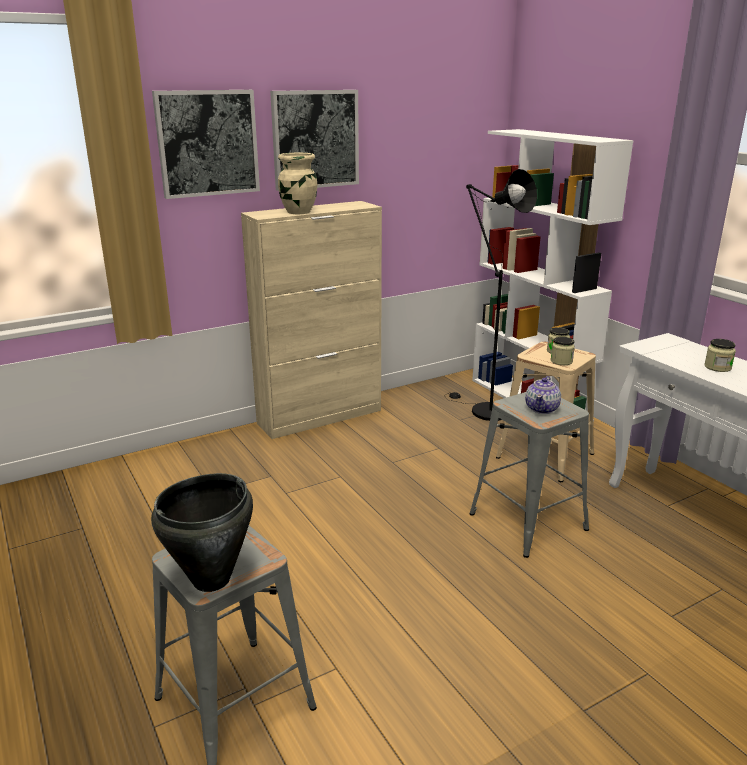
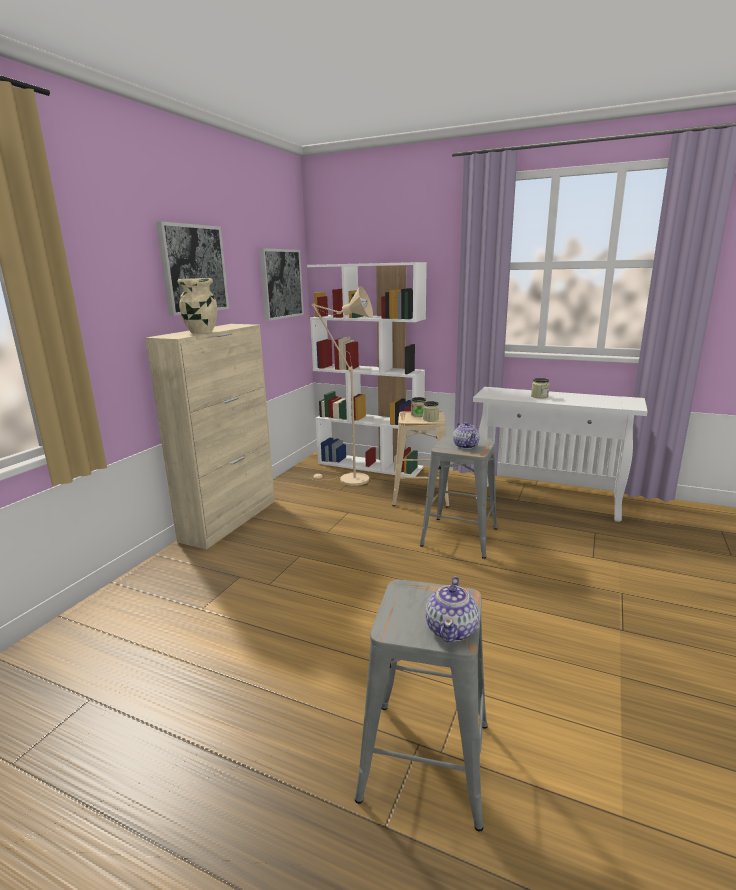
camera: 35 degrees left, 5 degrees down
(207, 143) = (109, 269): picture -> picture (280, 284)
(212, 579) = (452, 629): black cooking pot -> teapot
(483, 410) = (348, 480): black floor lamp -> beige floor lamp

